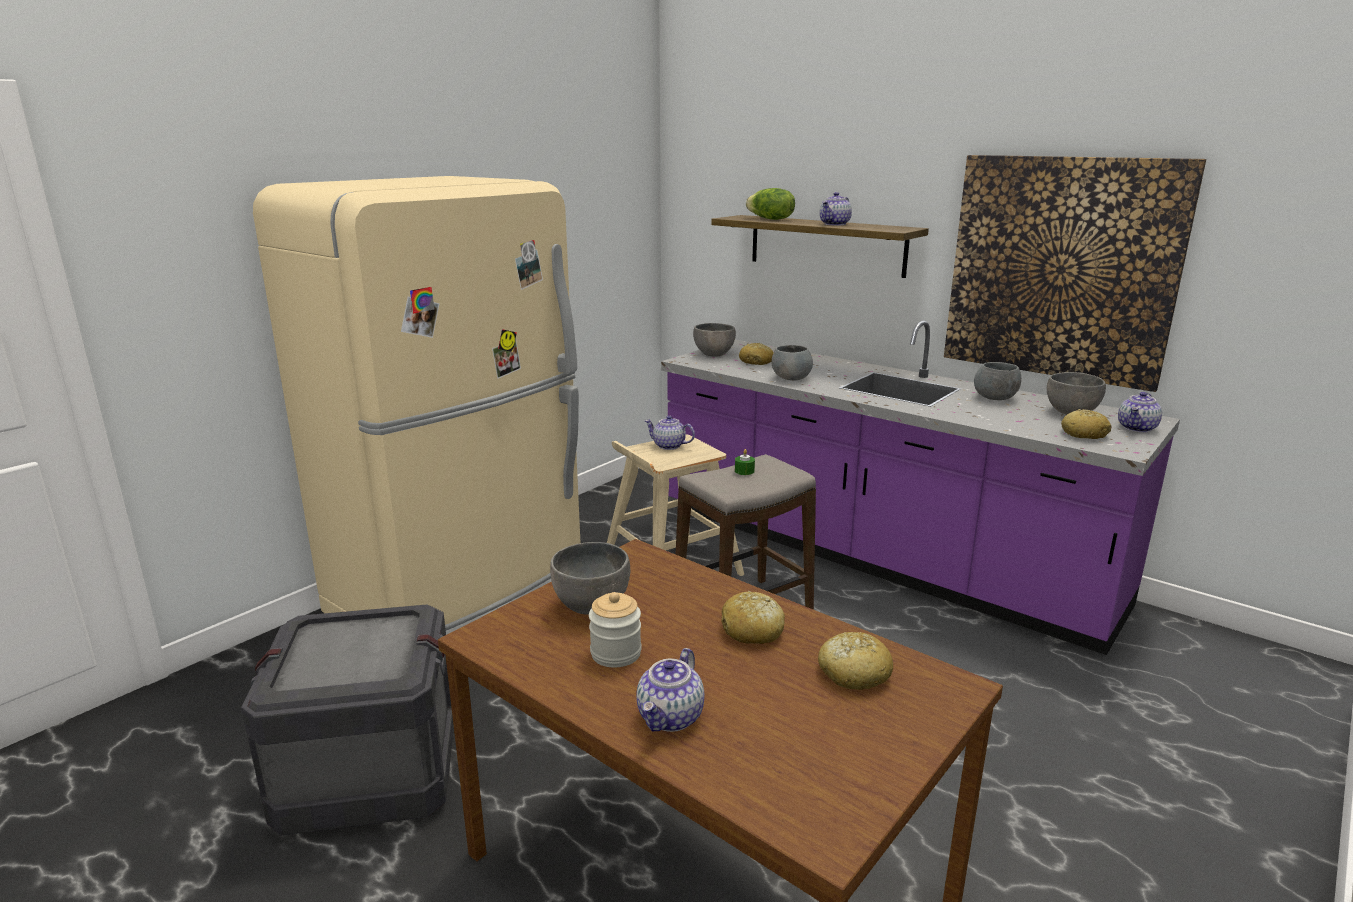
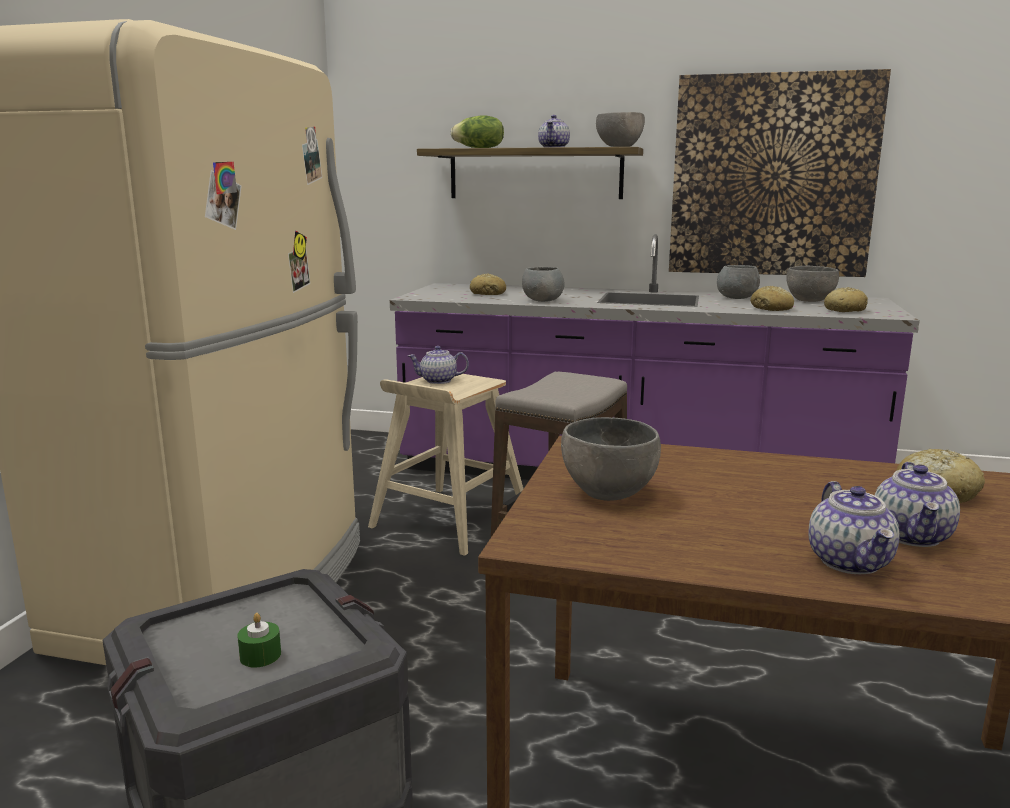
camera: 25 degrees left, 5 degrees down
(616, 653) = (703, 524): jar -> none
(714, 354) = (436, 292): grey bowl -> grey bowl (620, 147)
(744, 471) = (554, 385): green candle -> green candle (260, 655)
(752, 630) = (796, 481): bread -> bread (771, 309)
(1137, 428) = (872, 304): teapot -> teapot (912, 536)

